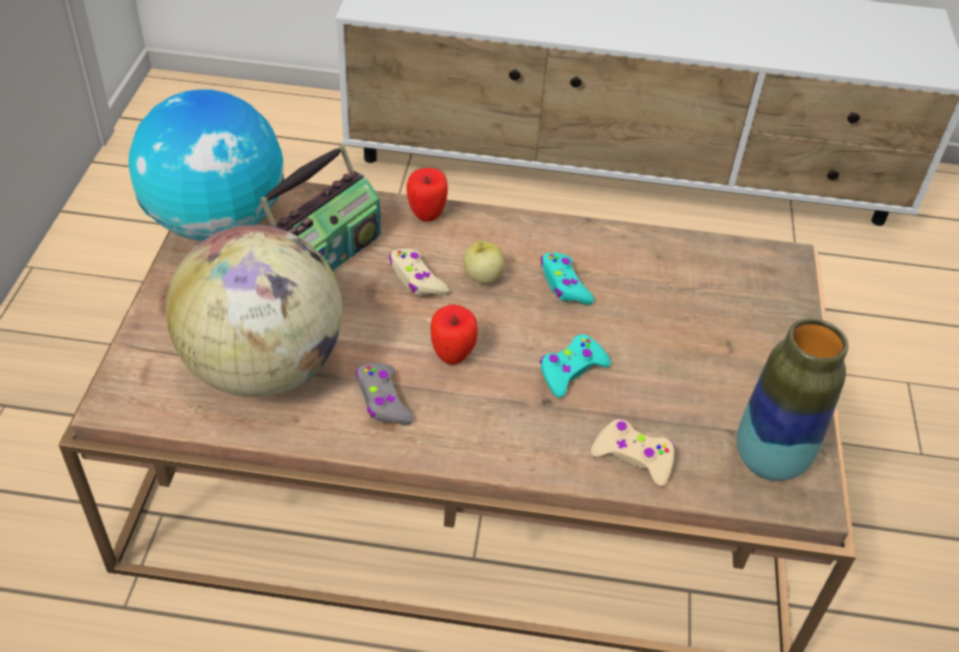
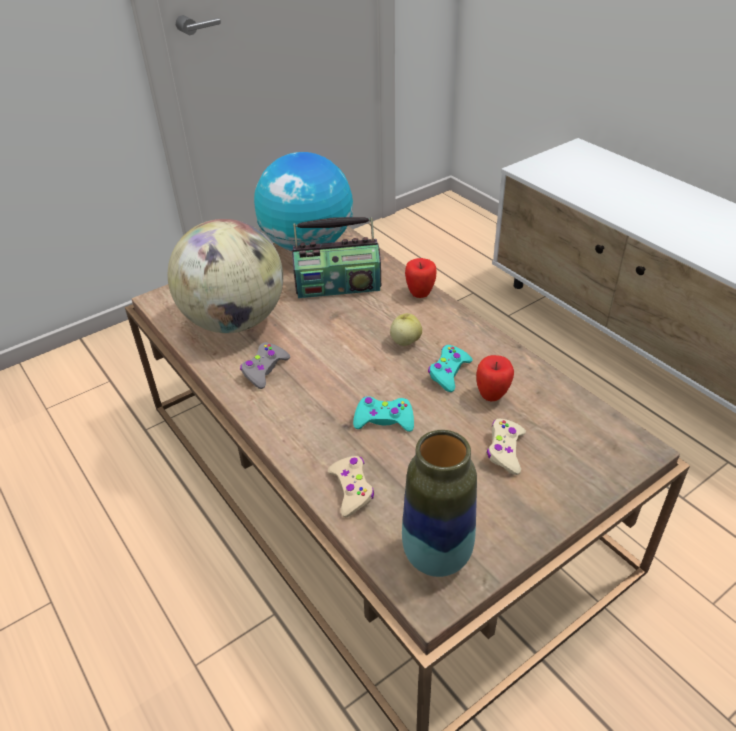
camera: 50 degrees right, 5 degrees down
(416, 279) = (367, 322): beige game controller -> beige game controller (505, 450)
(452, 355) = (330, 371): apple -> apple (492, 396)

